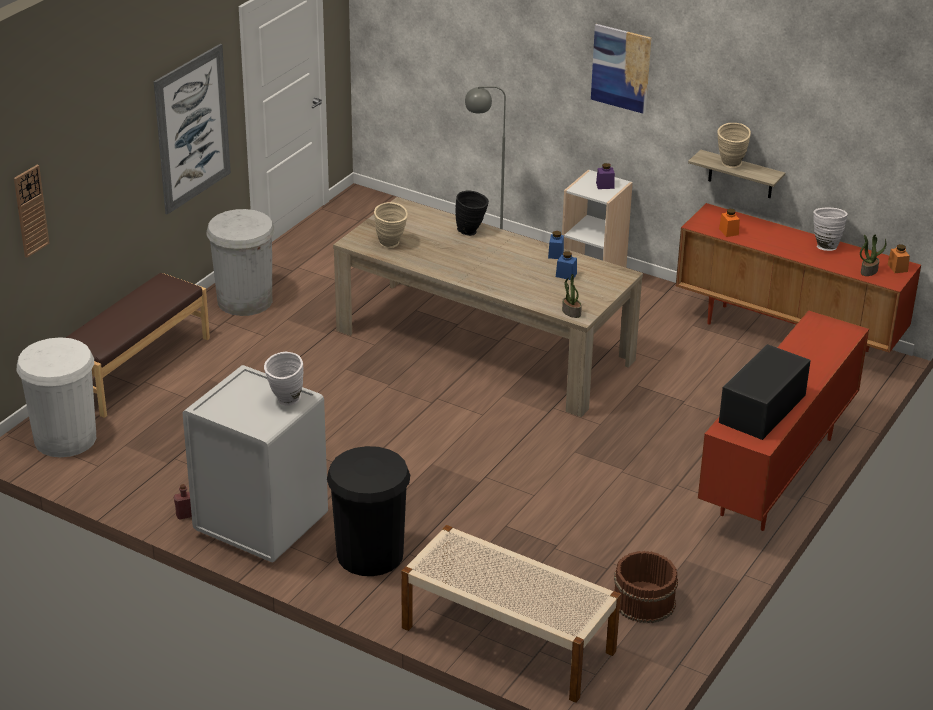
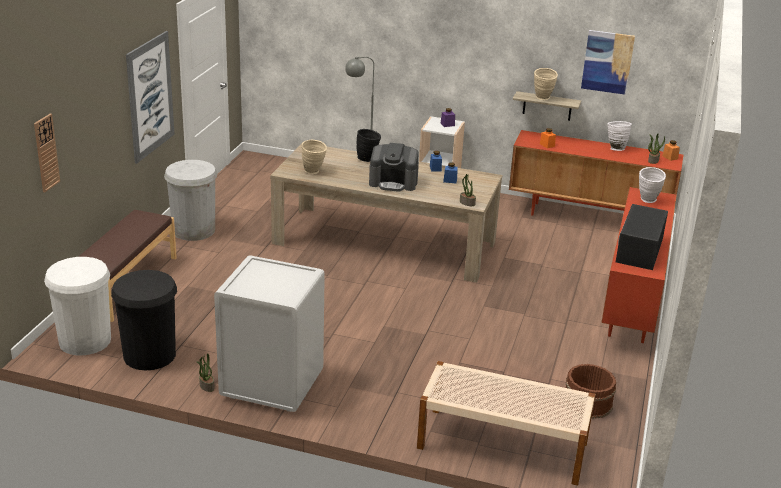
camera: 15 degrees left, 5 degrees down
(185, 515) = (206, 386): red bottle -> potted plant
(285, 402) = (295, 278): white vase -> white vase (648, 201)
(370, 554) = (366, 396): black trash can -> black trash can (149, 355)
(488, 271) = (393, 182): none -> coffee machine
(621, 68) = (455, 38): picture -> picture (607, 62)

